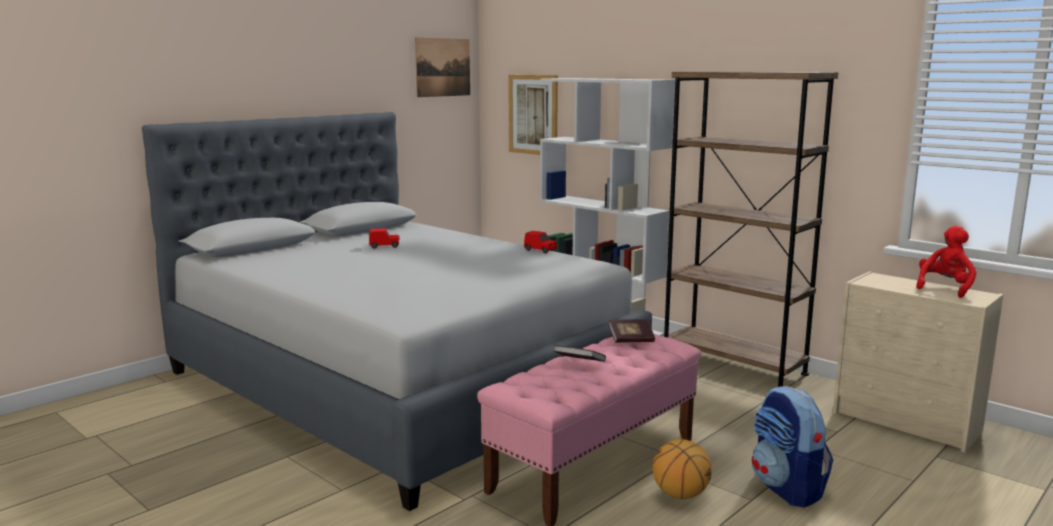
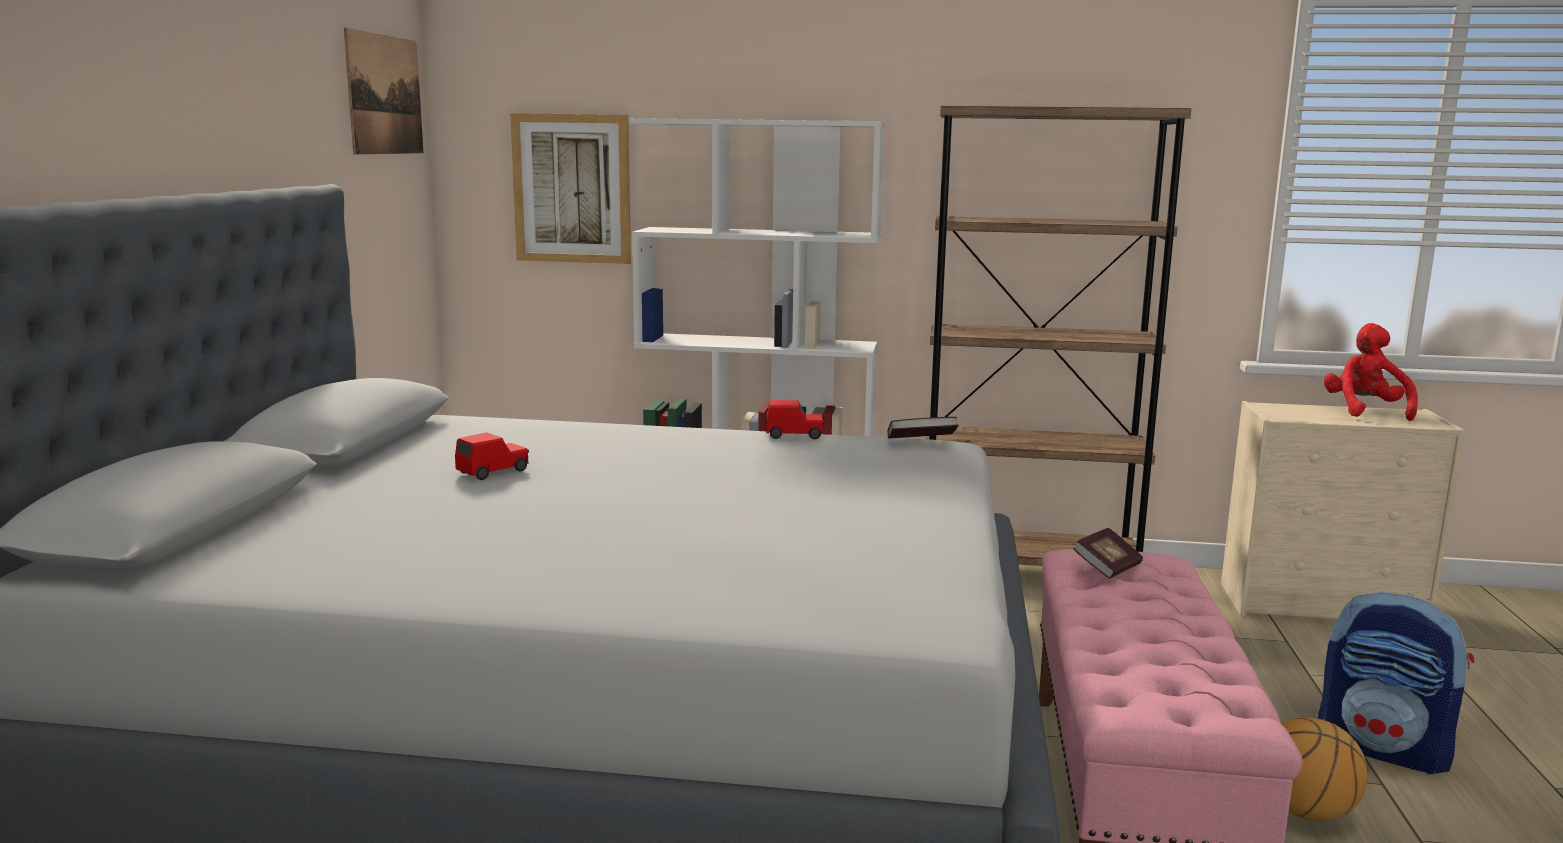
camera: 35 degrees left, 0 degrees up
(579, 363) = (1136, 631): book -> book (921, 442)

